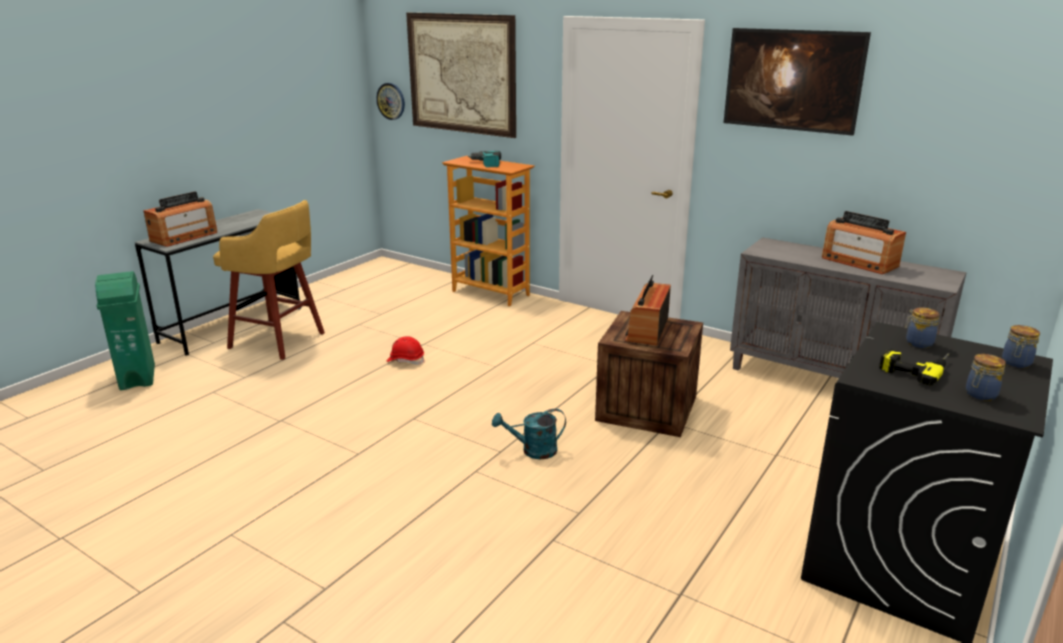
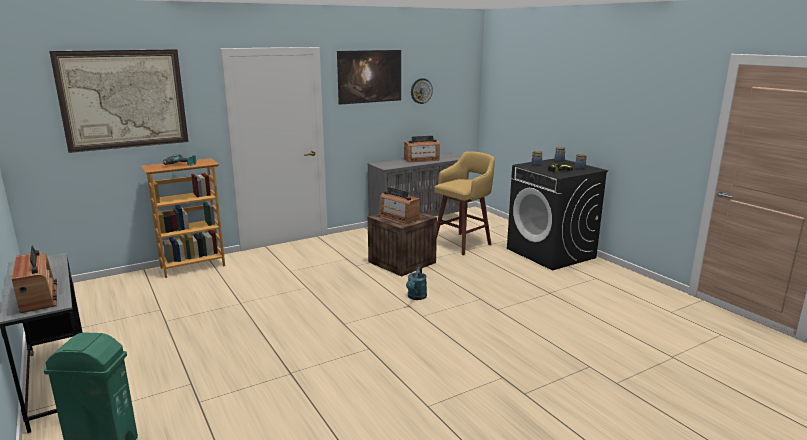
camera: 65 degrees left, 5 degrees down
(279, 341) = (141, 360): yellow stool -> yellow stool (463, 243)
(391, 101) = (31, 135): wall clock -> wall clock (421, 91)
(405, 360) = (258, 313): red hard hat -> none

